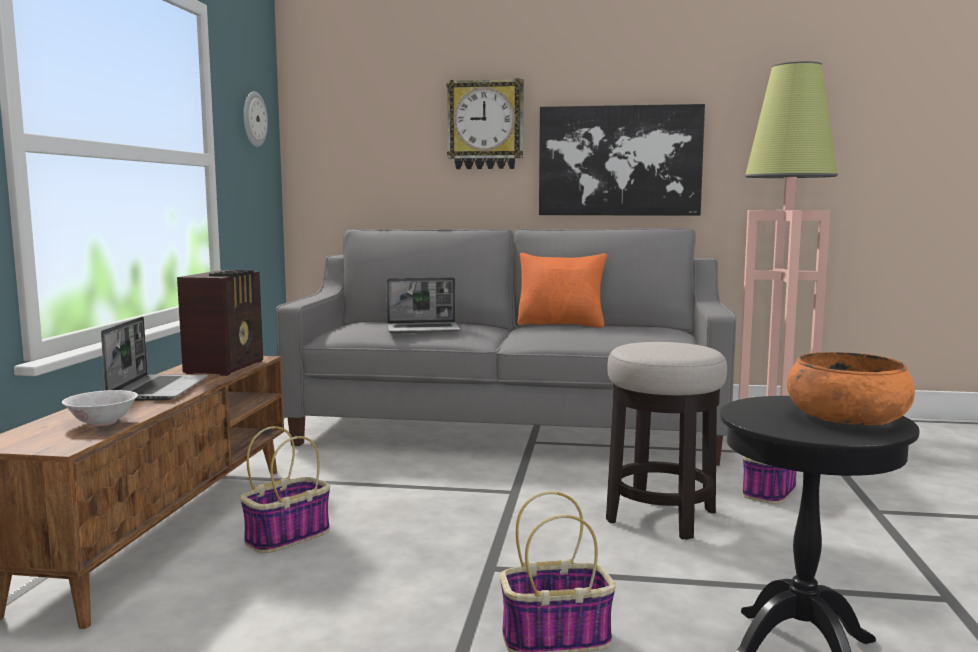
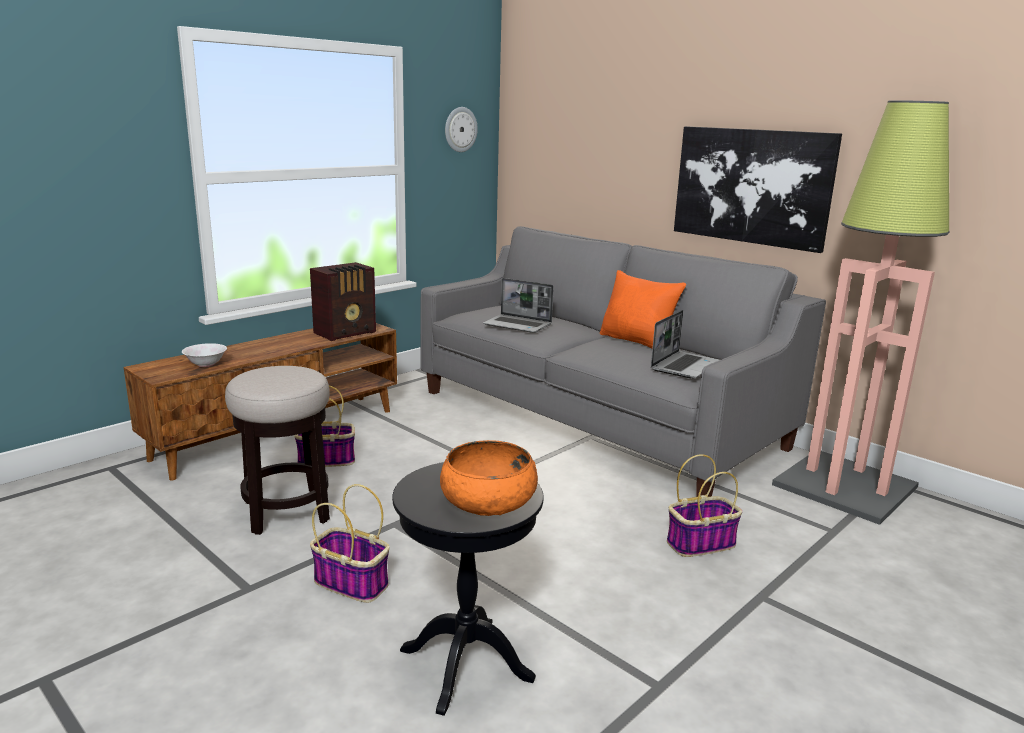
camera: 35 degrees right, 10 degrees up
(158, 389) = (277, 344): laptop -> laptop (685, 366)
(485, 125) = (641, 140): wall clock -> none
(661, 516) = (569, 531): stool -> stool (287, 511)

